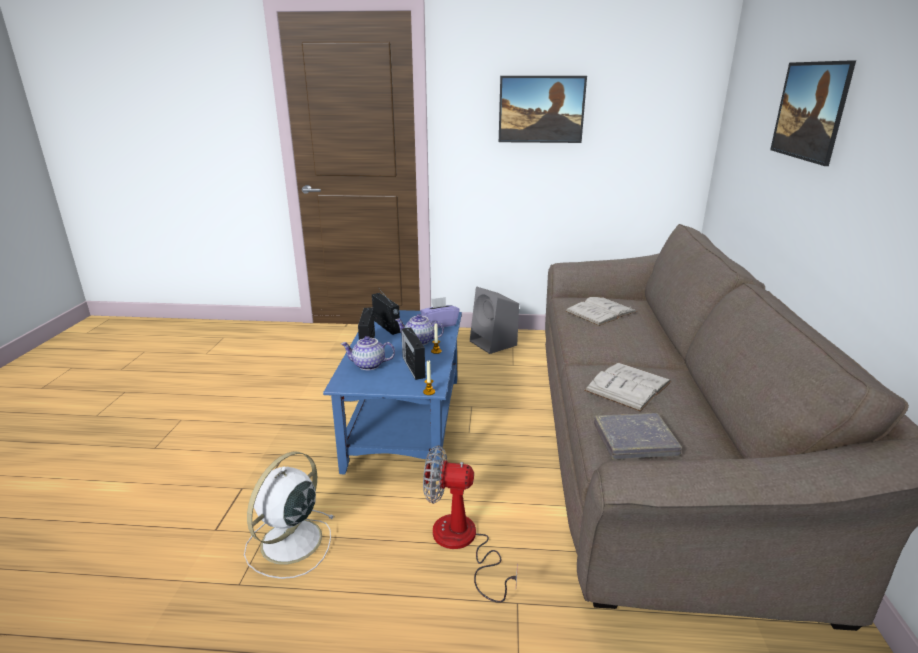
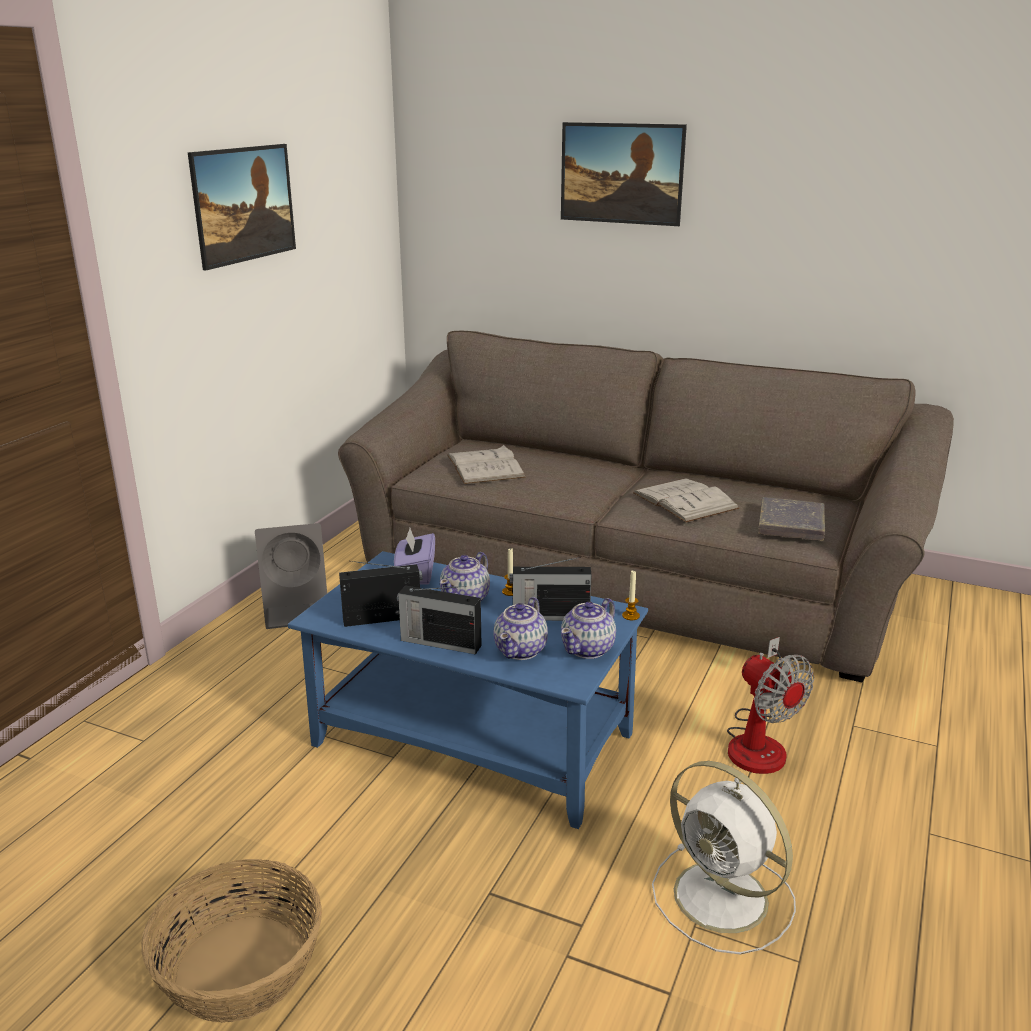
camera: 70 degrees left, 0 degrees up
(233, 403) = (241, 968): none -> basket
(380, 384) = (588, 649): none -> teapot
(462, 544) = (760, 742): fan -> fan turned 60 degrees counterclockwise

